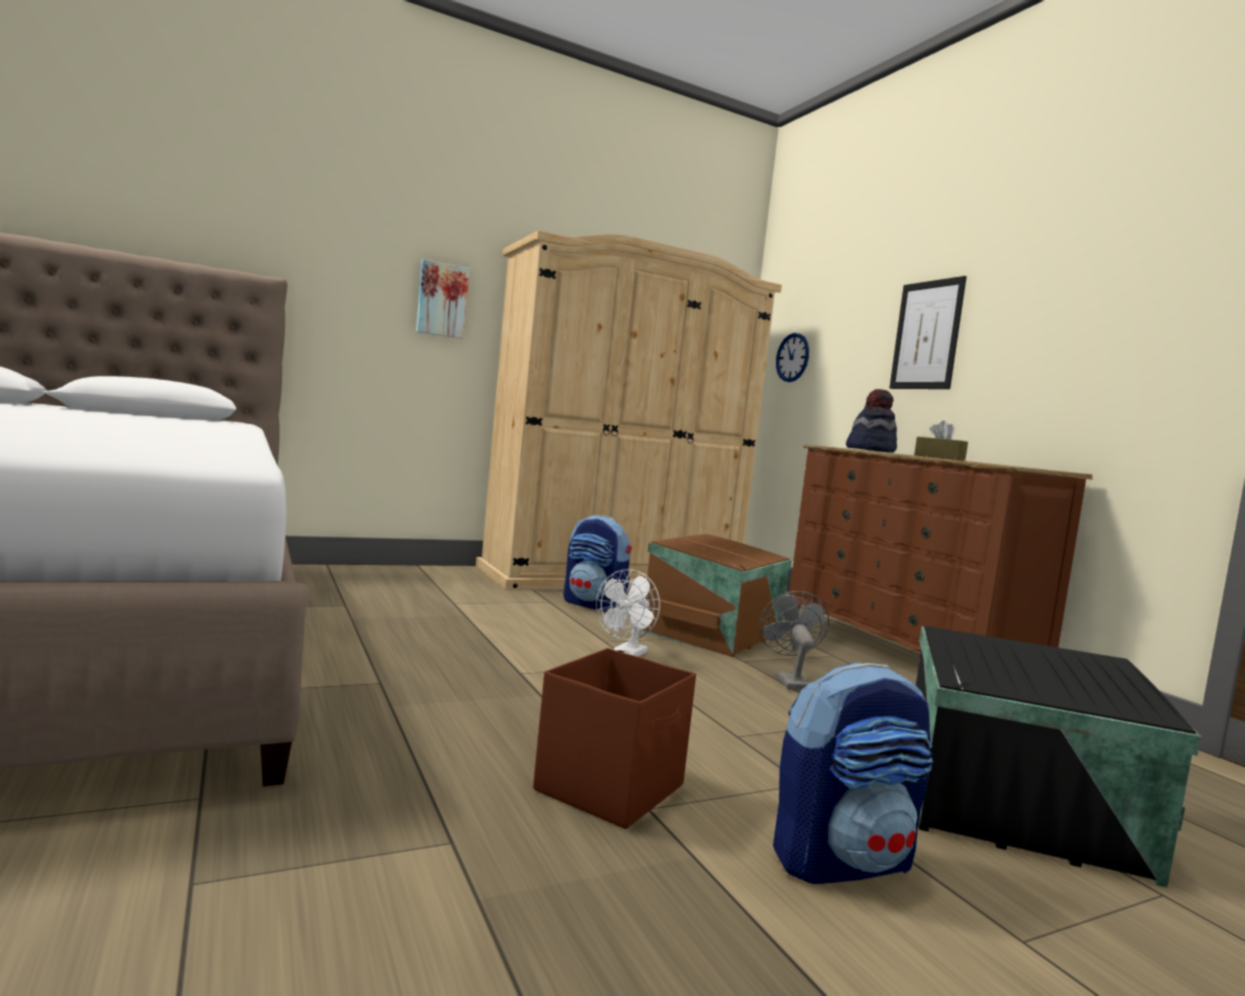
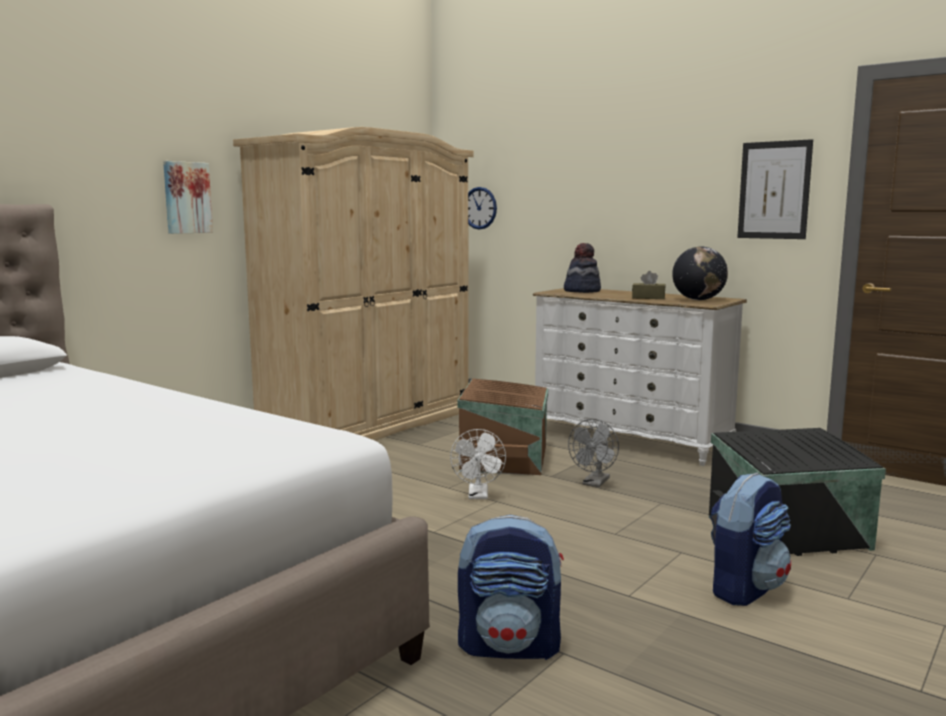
camera: 25 degrees left, 5 degrees up
(594, 605) = (396, 456): backpack -> backpack (510, 646)
(611, 788) = (595, 591): brown storage box -> none
(789, 681) = (594, 483): grey fan -> grey fan turned 120 degrees counterclockwise
(902, 654) = (630, 440): brown dresser -> white dresser
(926, 335) = (606, 195): picture -> picture (774, 190)
(1008, 465) = (698, 300): none -> globe

